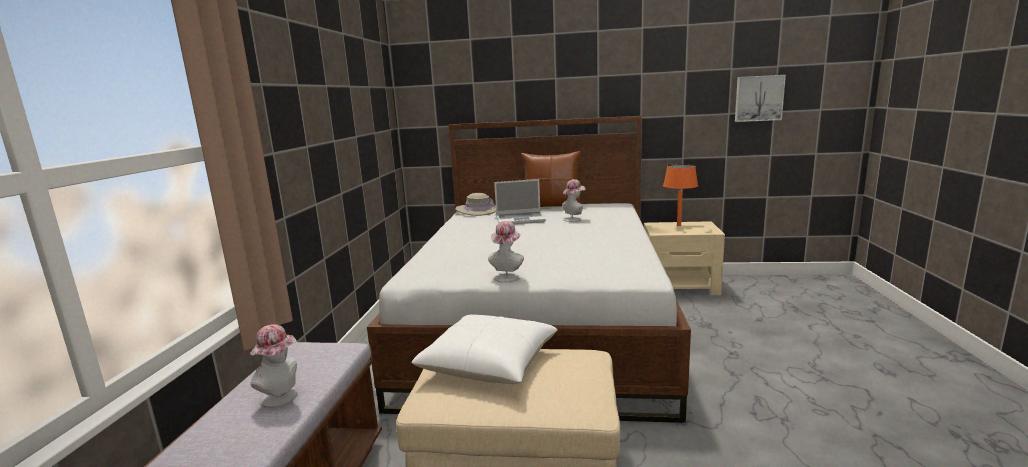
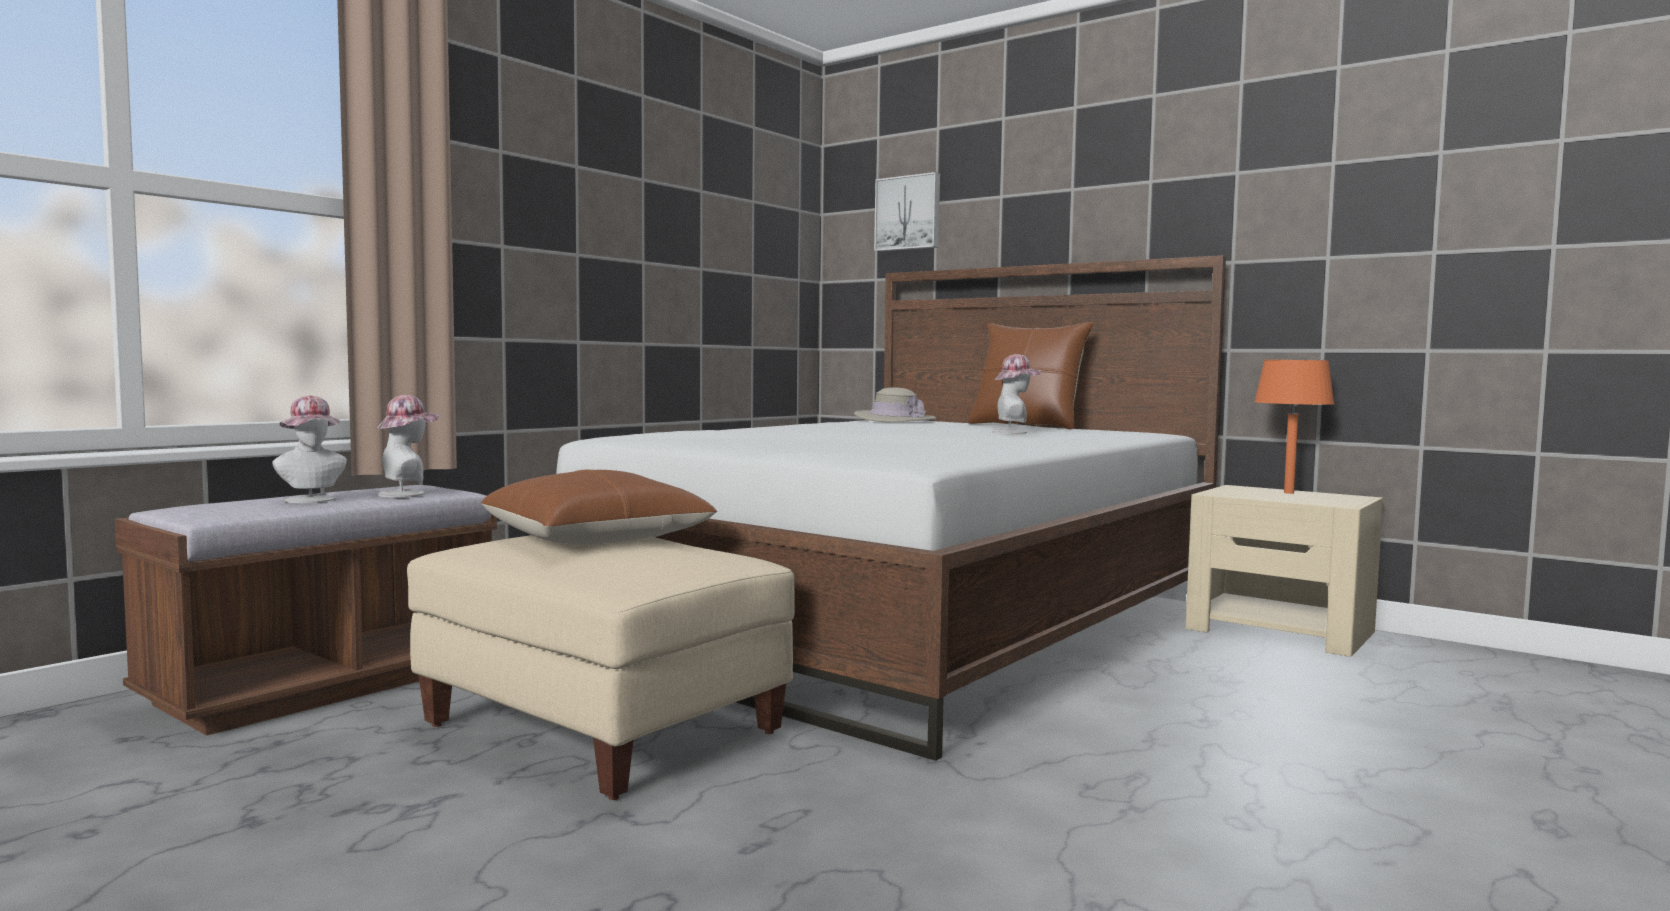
camera: 30 degrees right, 10 degrees down
(489, 363) = (596, 538): white pillow -> brown pillow
(508, 276) = (726, 444): hat -> hat (408, 493)
(521, 219) = (928, 427): laptop -> none
(758, 98) = (1508, 215): picture -> picture (908, 213)

